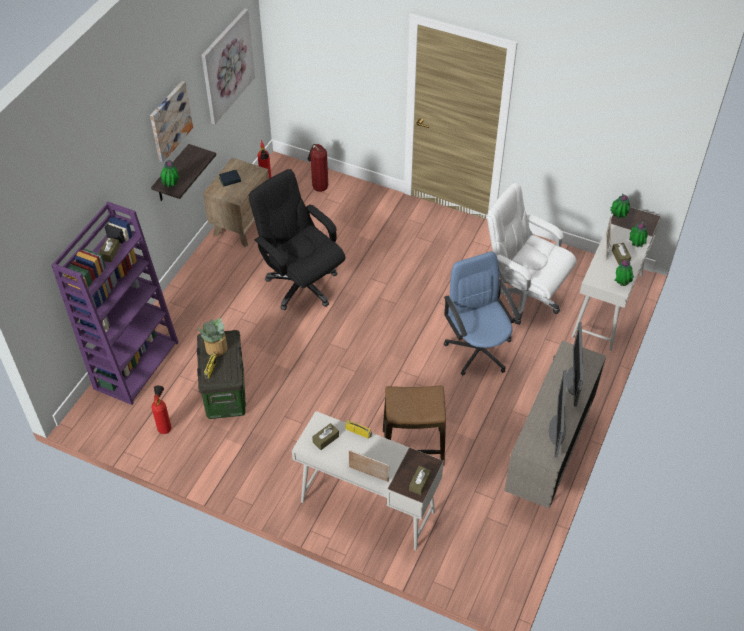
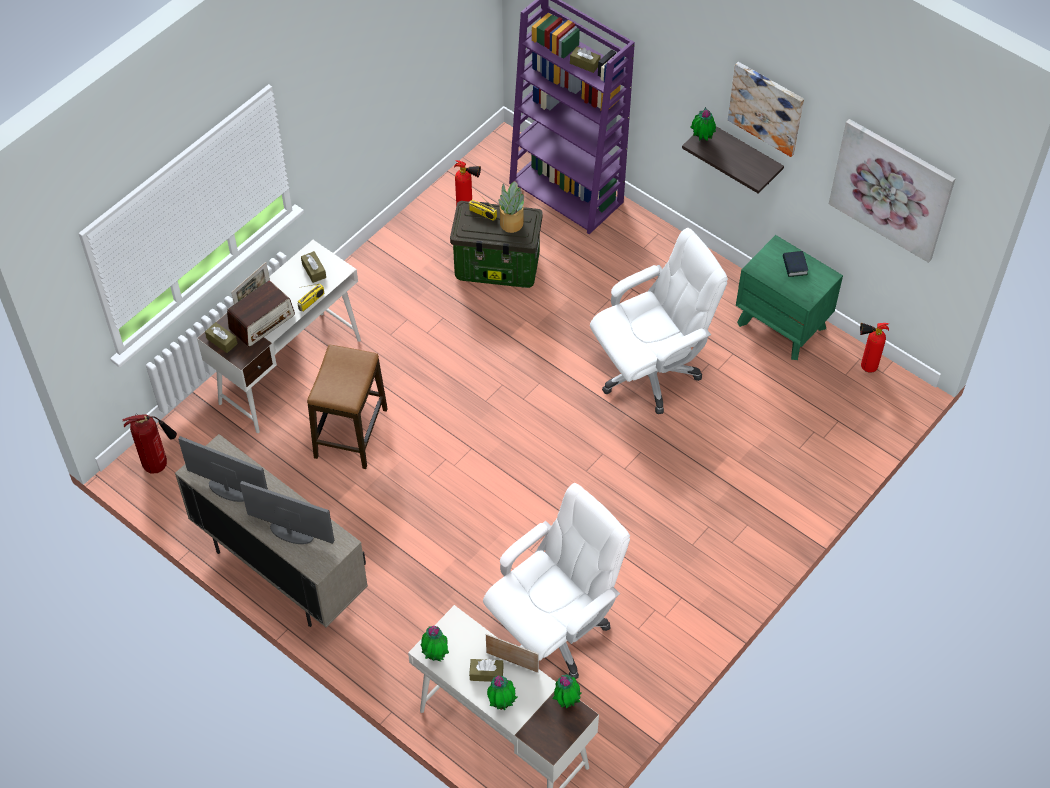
camera: 105 degrees right, 5 degrees up
(241, 224) = (782, 325): brown nightstand -> green nightstand
(301, 284) = (650, 372): black office chair -> white office chair
(318, 187) = (841, 428): fire extinguisher -> fire extinguisher (158, 464)
(390, 460) = (262, 322): none -> radio
(478, 350) = (475, 545): blue office chair -> none

